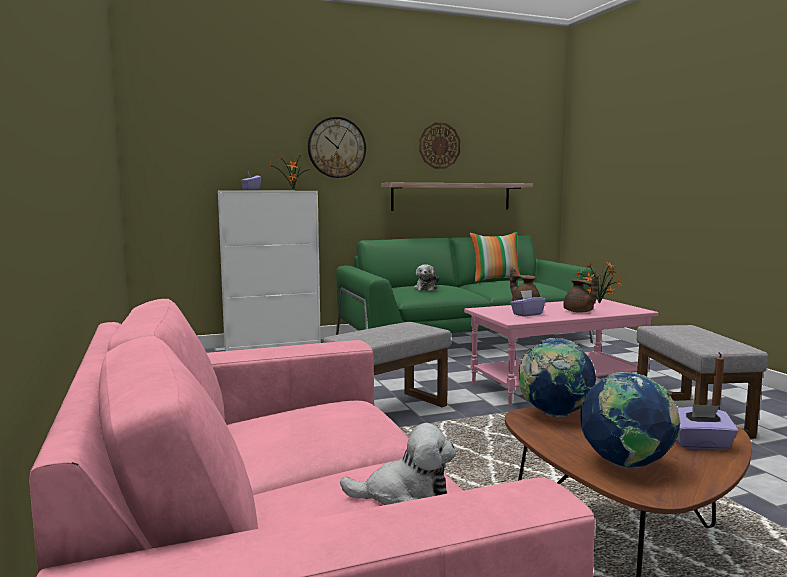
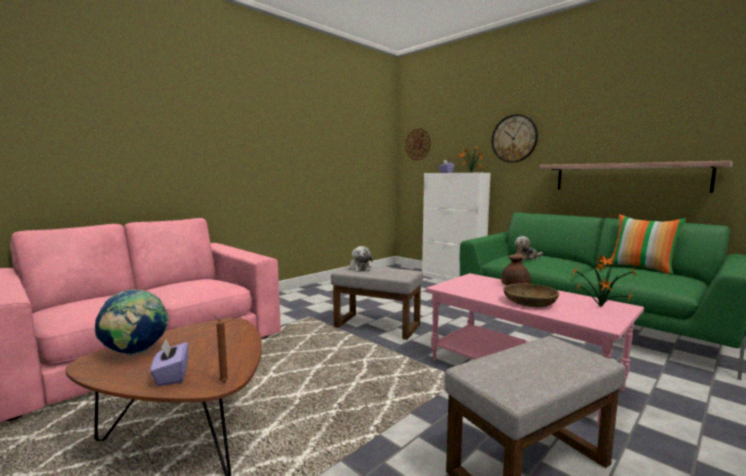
camera: 65 degrees right, 0 degrees up
(405, 497) = (89, 306): plush toy -> plush toy (359, 268)
(439, 145) = (616, 127): wall clock -> wall clock (418, 144)
(527, 314) = (479, 288): purple tissue box -> none
(554, 415) = (233, 329): globe -> none
(579, 312) = (529, 302): brown teapot -> brown bowl

